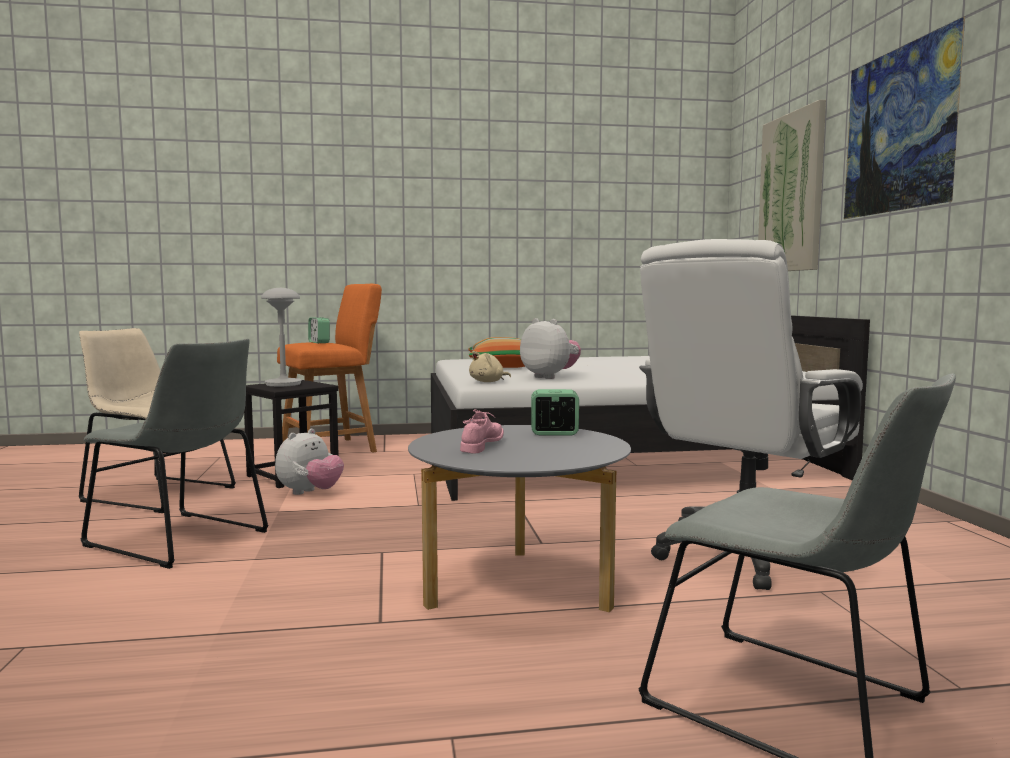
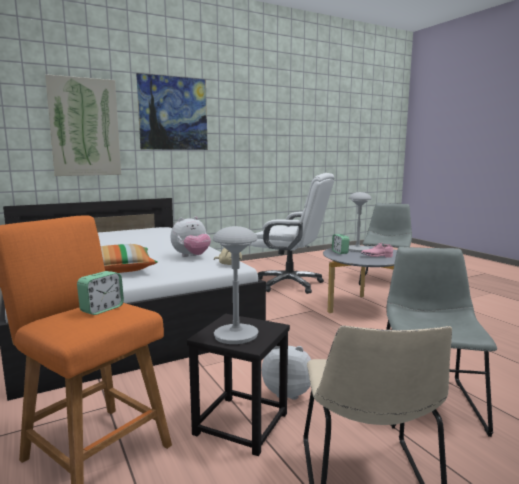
camera: 110 degrees left, 5 degrees up
(550, 377) = (191, 256): plush toy -> plush toy turned 150 degrees counterclockwise
(568, 445) = (357, 250): none -> grey table lamp

